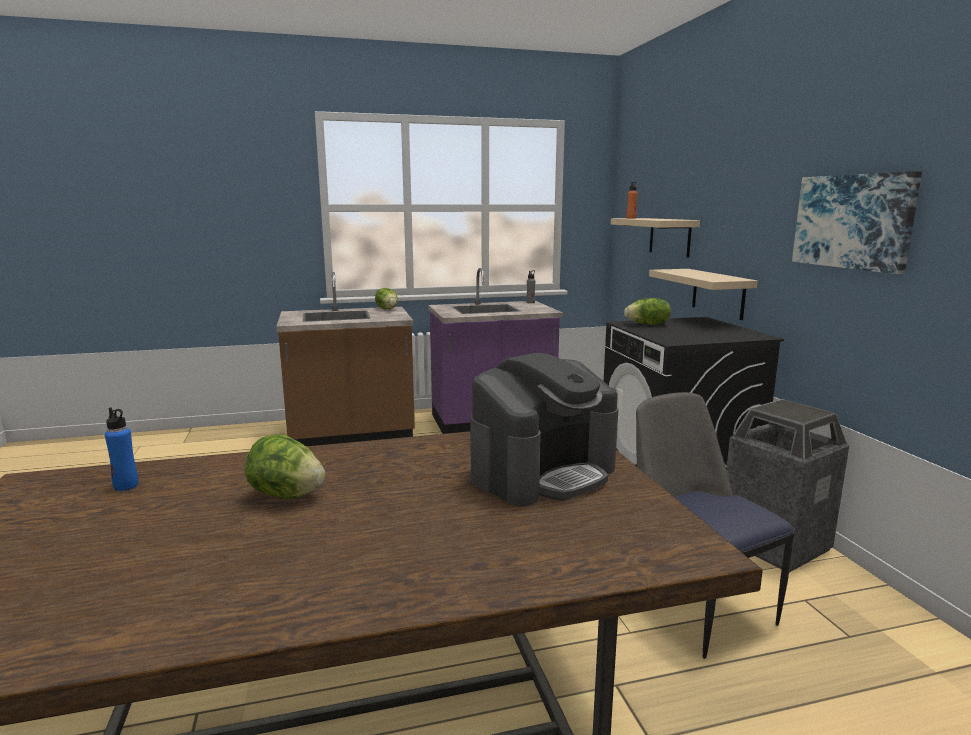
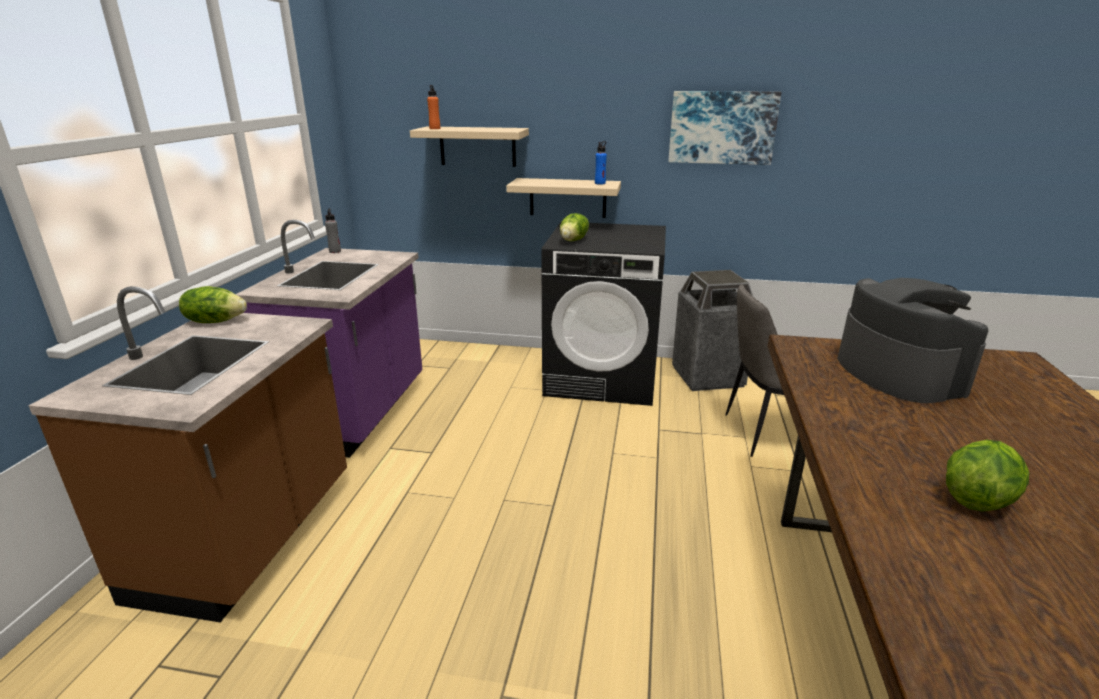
camera: 65 degrees left, 10 degrees up
(126, 486) = (979, 631): blue bottle -> blue bottle (600, 183)

